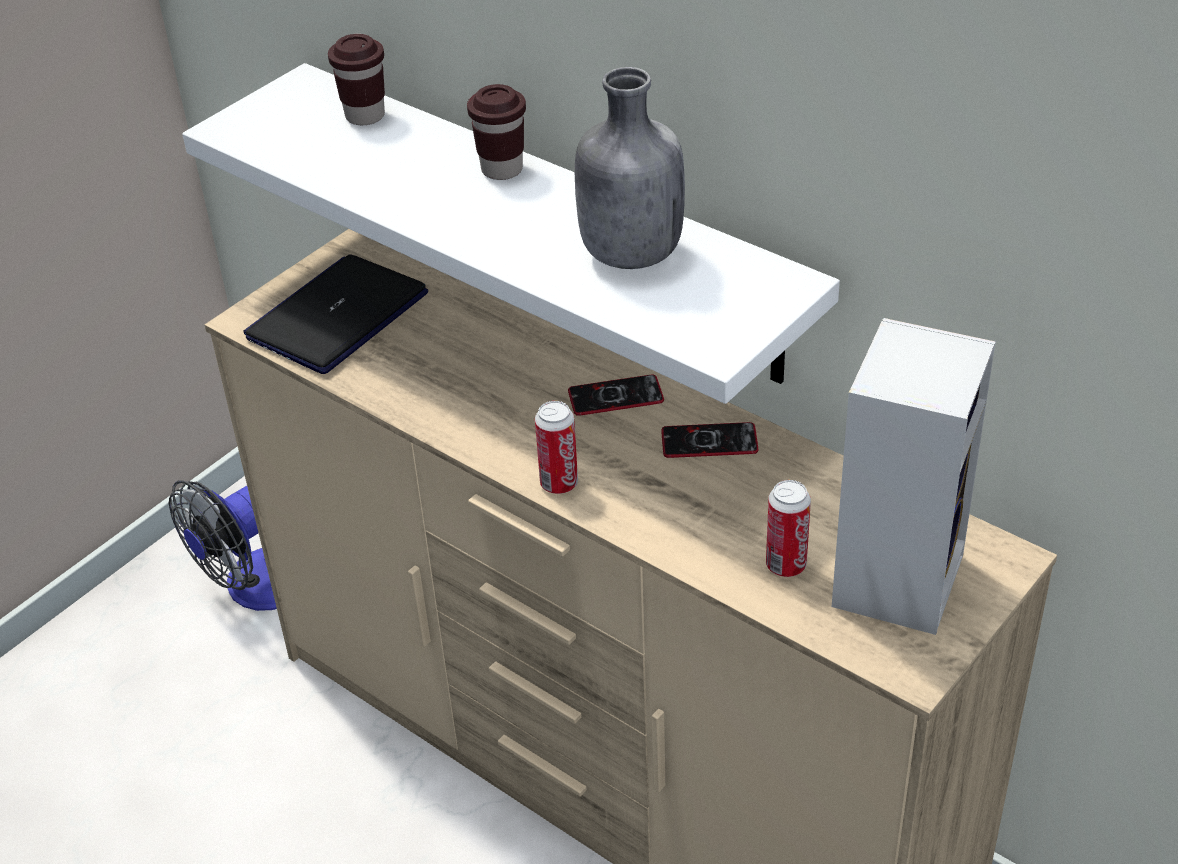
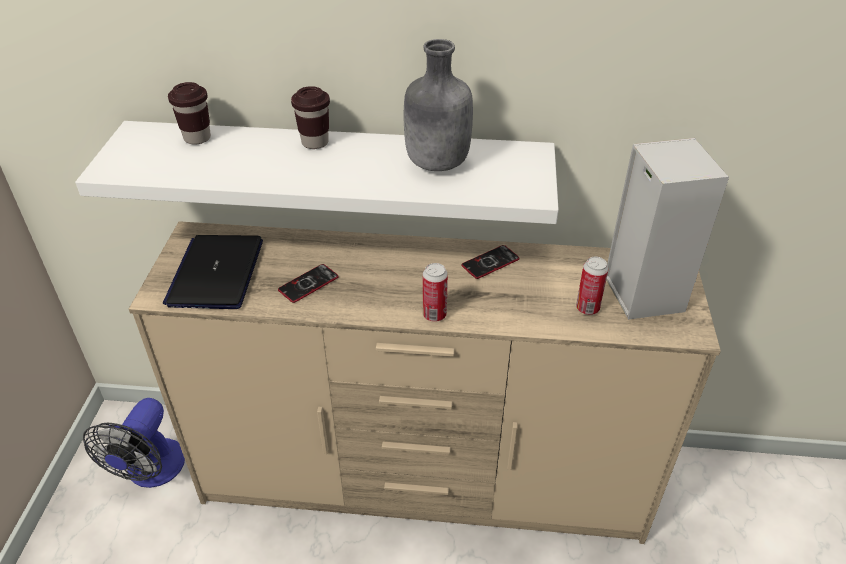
camera: 35 degrees left, 0 degrees up
(615, 397) = (420, 258): phone -> phone (308, 284)

